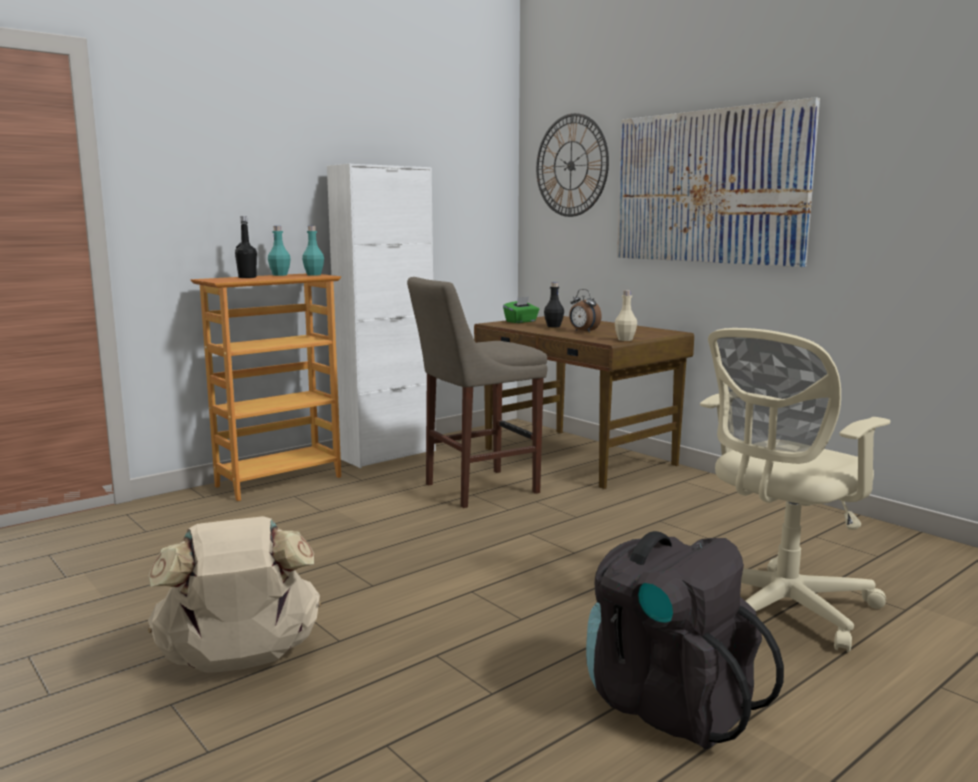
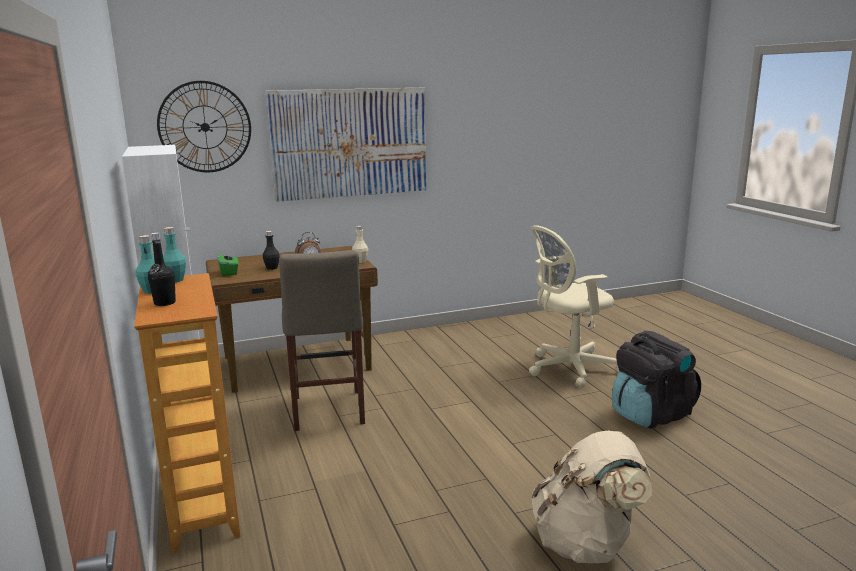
camera: 70 degrees left, 5 degrees up
(779, 611) = (569, 369): beige office chair -> beige office chair turned 90 degrees clockwise

